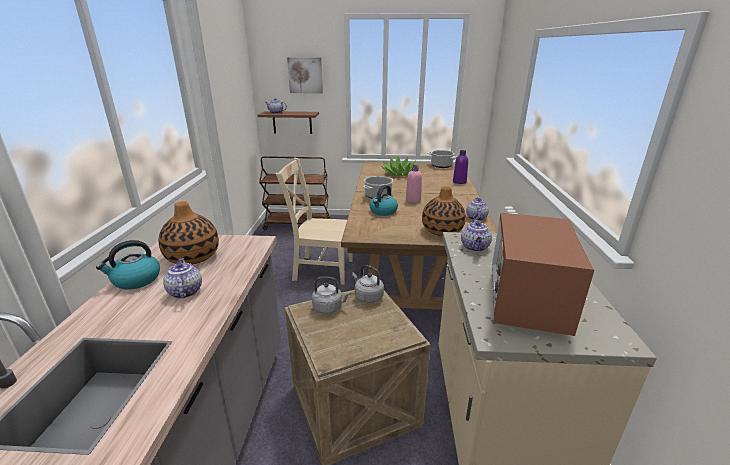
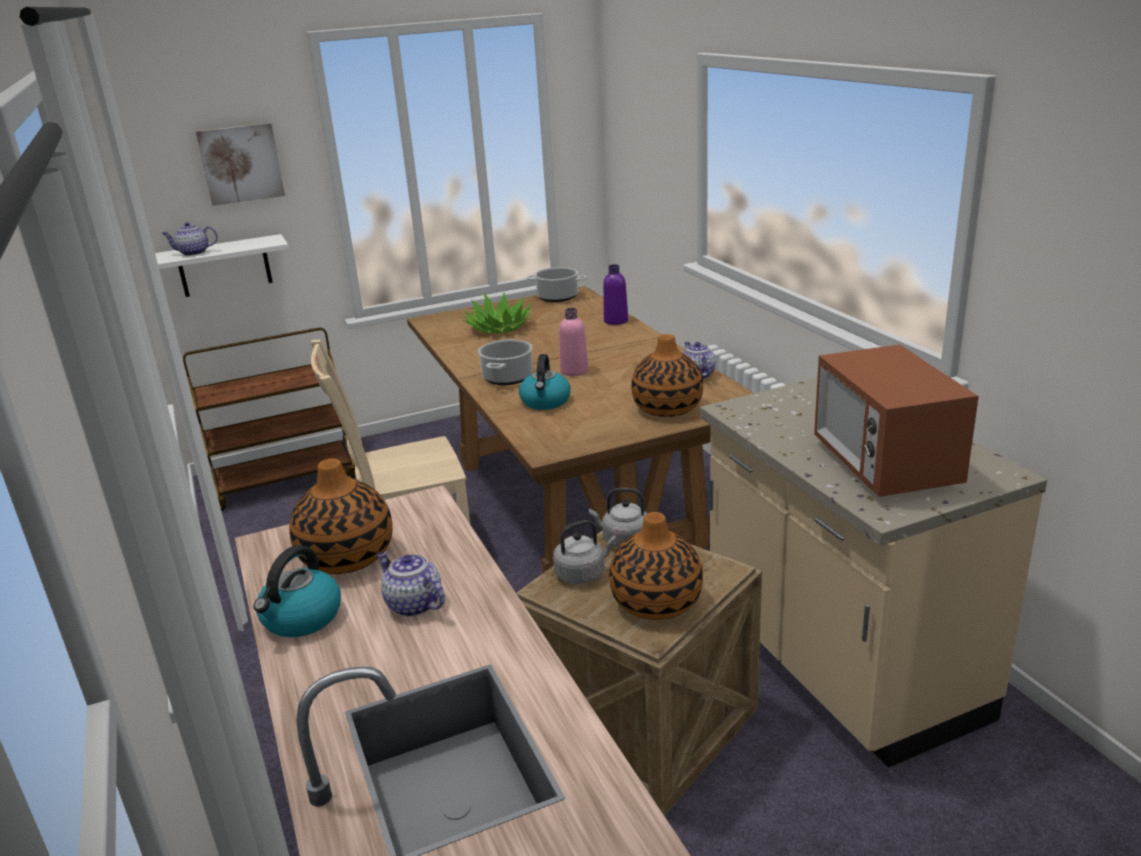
camera: 25 degrees left, 0 degrees up
(292, 122) = (224, 266): brown shelf -> white shelf
(350, 339) = (656, 602): none -> vase
(475, 247) = (764, 416): teapot -> none

